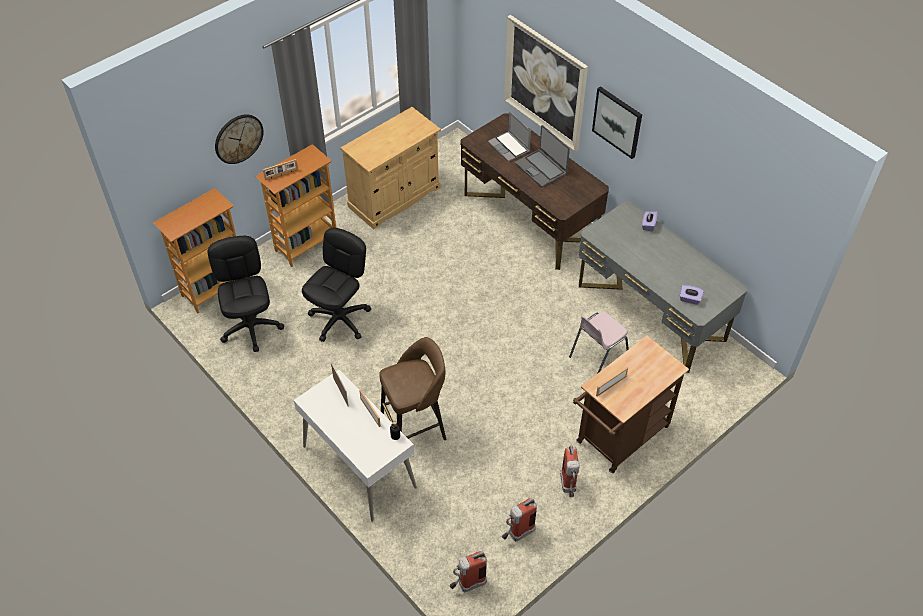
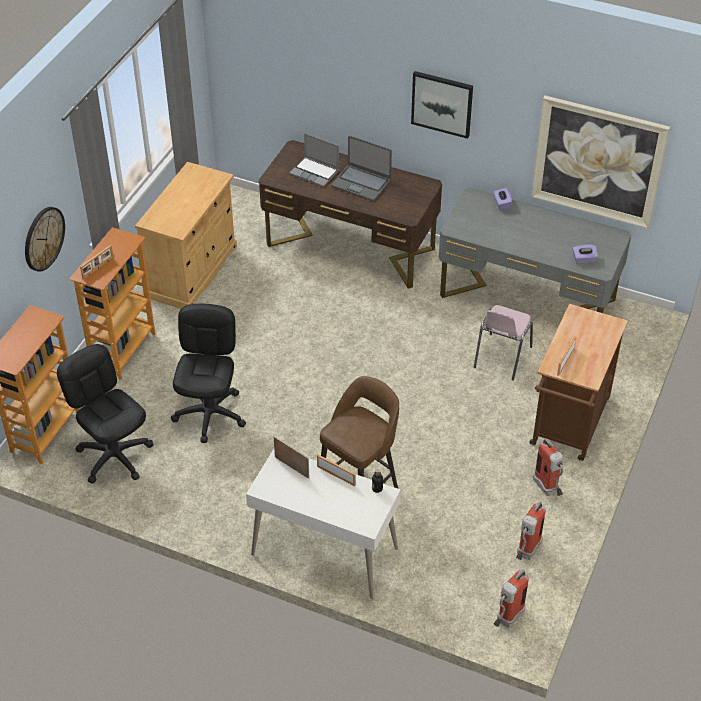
camera: 25 degrees left, 5 degrees down
(545, 83) = (339, 89): picture -> picture (598, 161)

